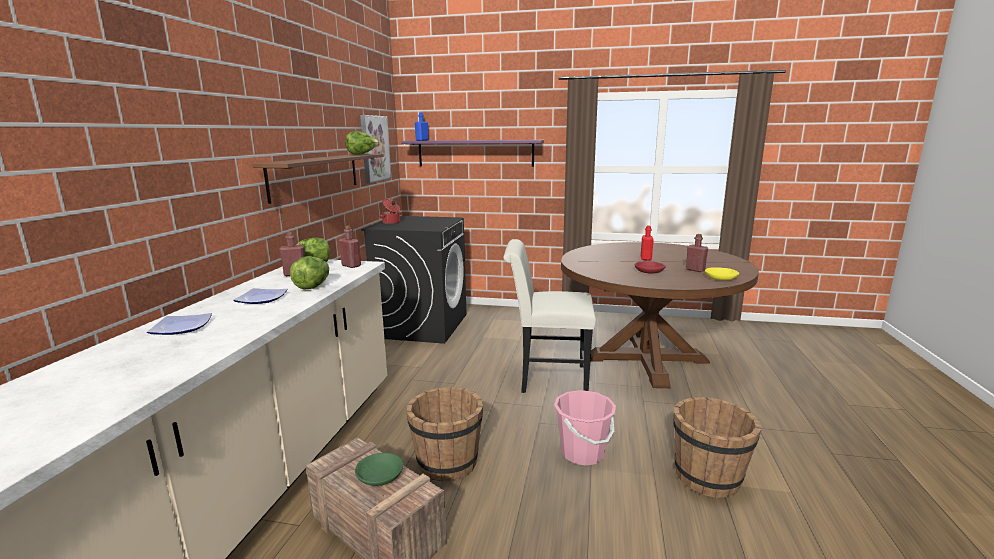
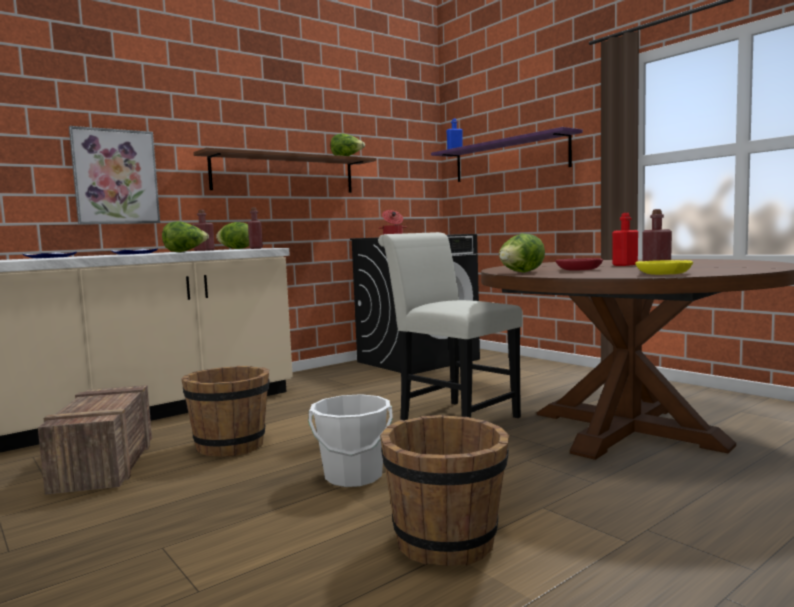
camera: 40 degrees right, 10 degrees down
(374, 148) = (391, 159): picture -> picture (115, 177)
(379, 476) = (103, 403): green bowl -> none
(582, 453) = (353, 476): pink bucket -> white bucket
(631, 280) = (520, 273): none -> lettuce

